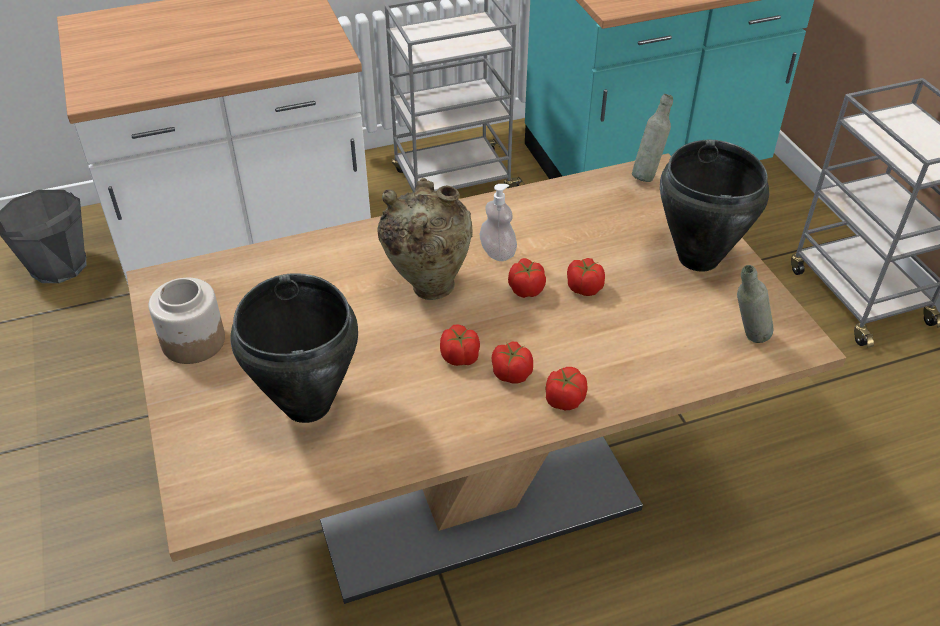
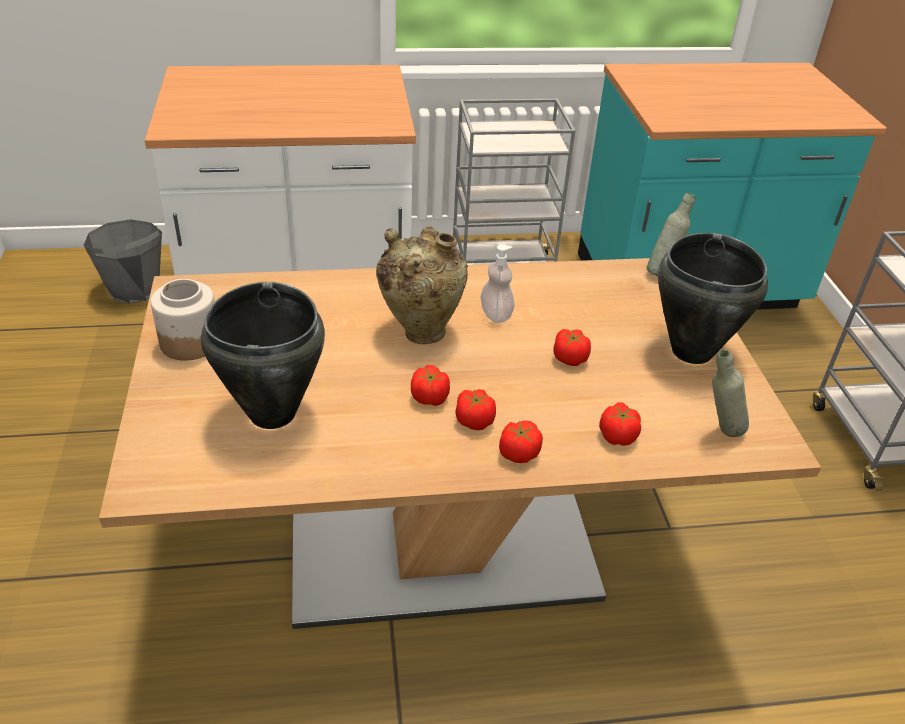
camera: 10 degrees right, 5 degrees down
(526, 289) = (513, 350): tomato -> tomato (617, 436)

